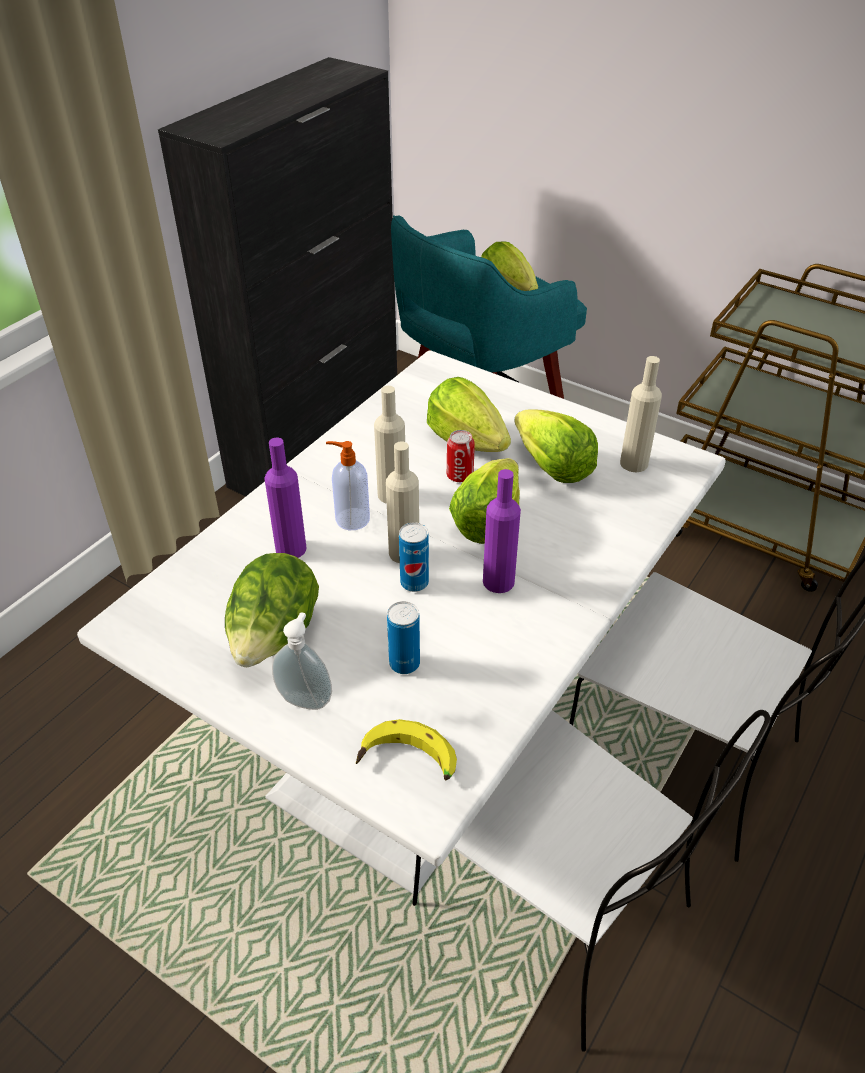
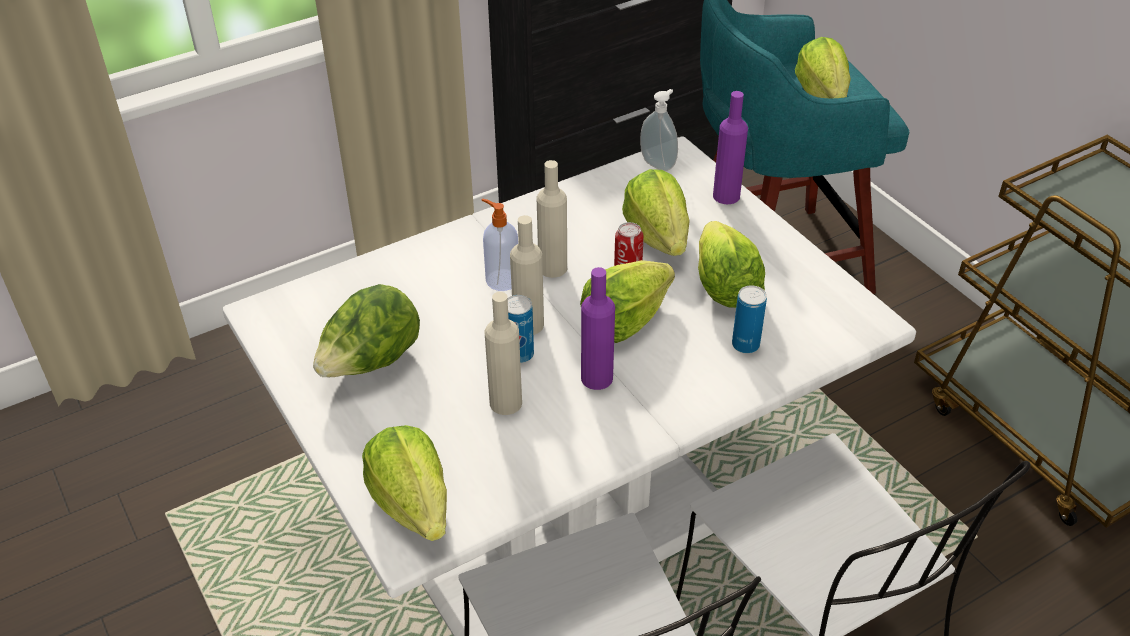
camera: 25 degrees right, 0 degrees up
(291, 548) = (432, 290): purple bottle -> purple bottle (726, 196)
(306, 698) = (365, 422): soap dispenser -> soap dispenser (659, 163)
(404, 663) = (465, 421): can -> can (745, 345)
(407, 763) = (413, 504): banana -> lettuce
(634, 463) = (811, 307): beige bottle -> beige bottle (505, 402)

